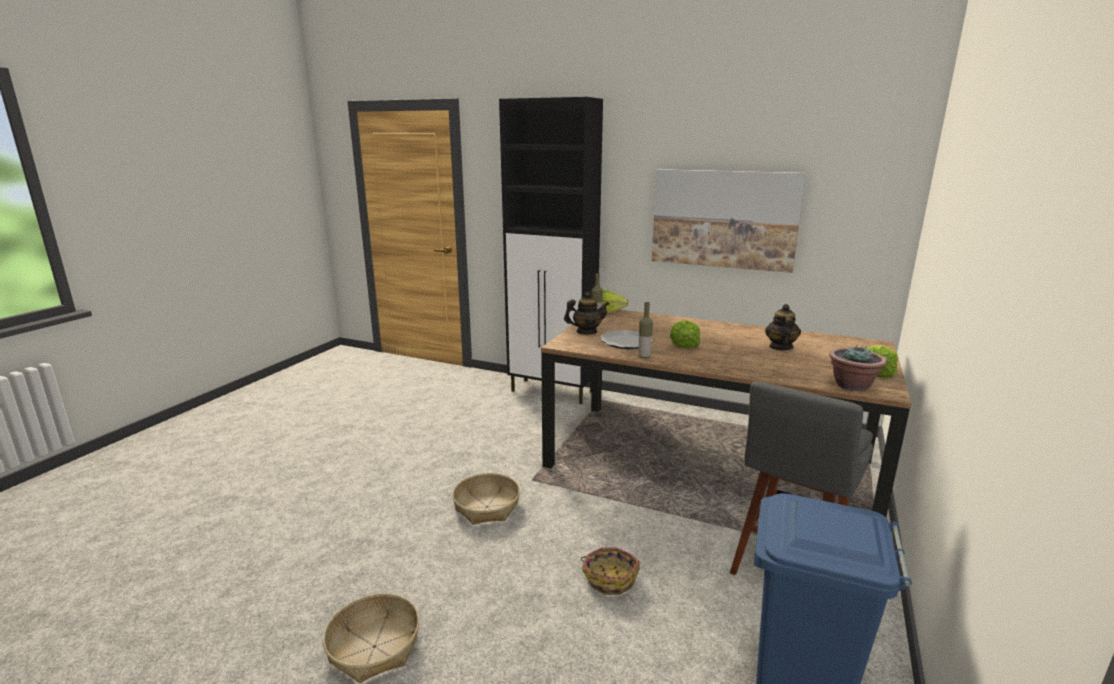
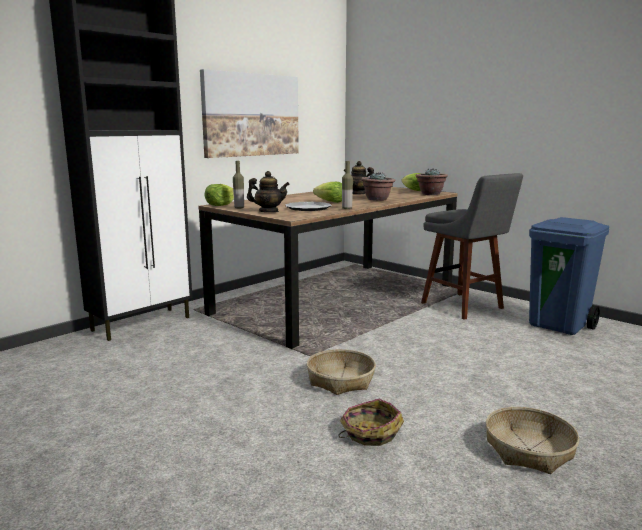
camera: 70 degrees left, 5 degrees down
(586, 332) = (268, 211): teapot -> teapot turned 90 degrees clockwise
(610, 578) = (460, 350): basket -> basket (369, 433)
(739, 362) = (377, 199): none -> potted plant

